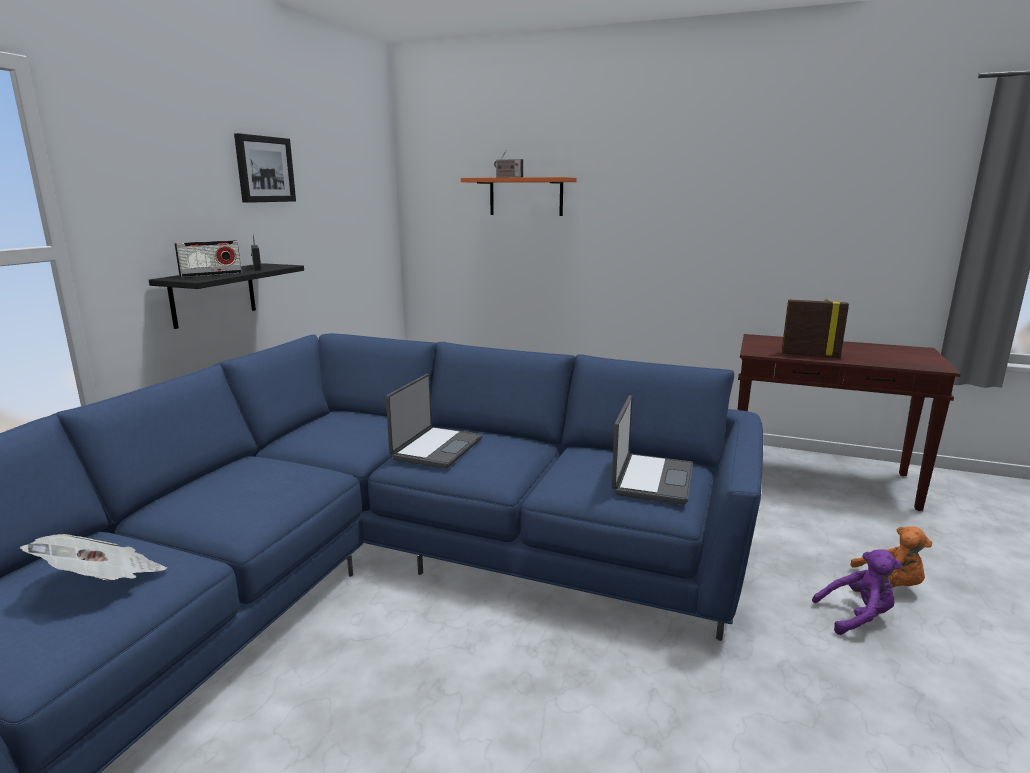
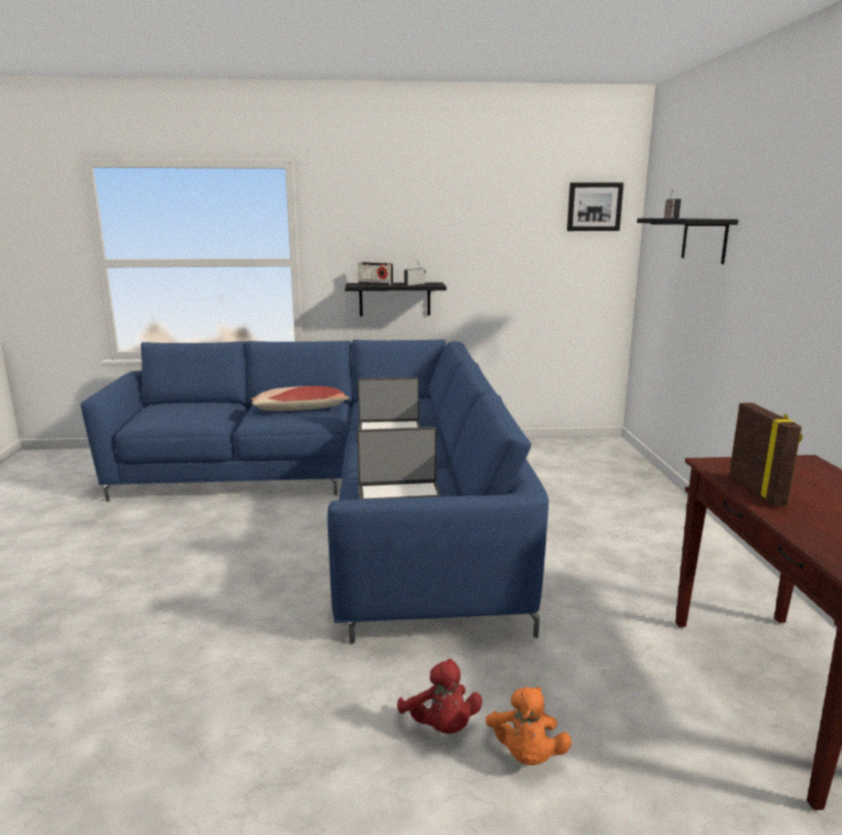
camera: 65 degrees right, 0 degrees up
(104, 582) = (190, 414): newspaper -> none
(254, 484) = (300, 409): none -> pillow
(264, 169) = (458, 213): picture -> picture (594, 207)
(526, 196) = (704, 240): orange shelf -> black shelf
(857, 617) = (441, 726): purple plush toy -> red plush toy

